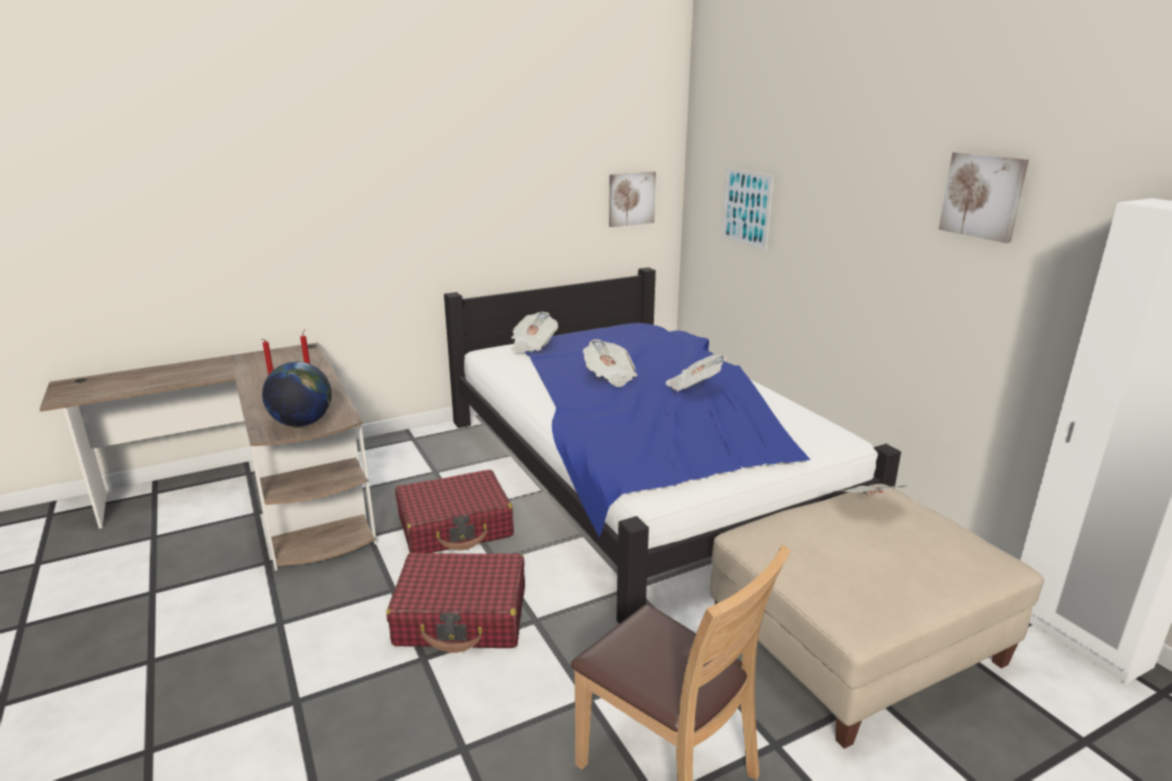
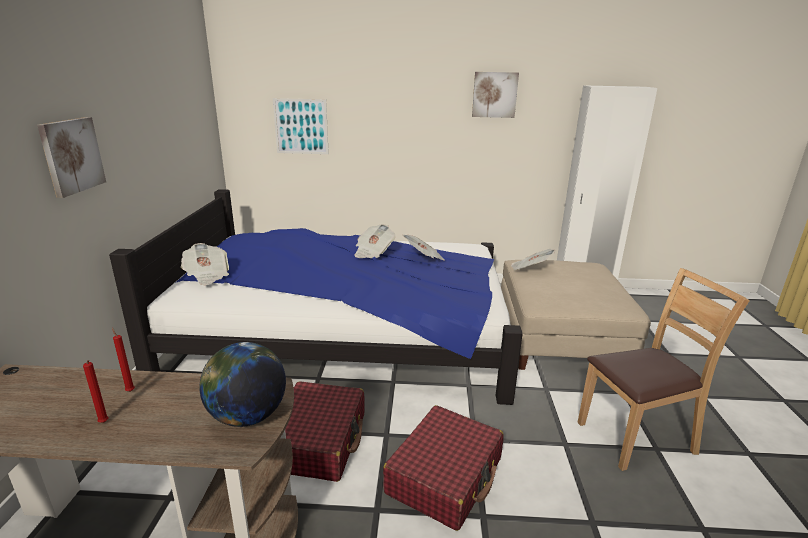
camera: 60 degrees left, 0 degrees up
(610, 377) = (318, 268): newspaper -> newspaper (424, 258)
(631, 198) = (197, 132): picture -> picture (71, 156)

